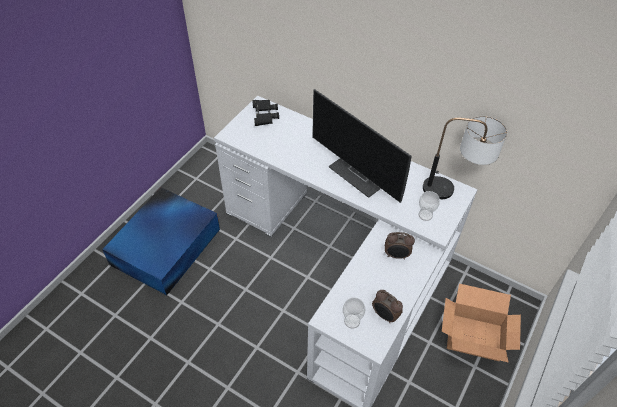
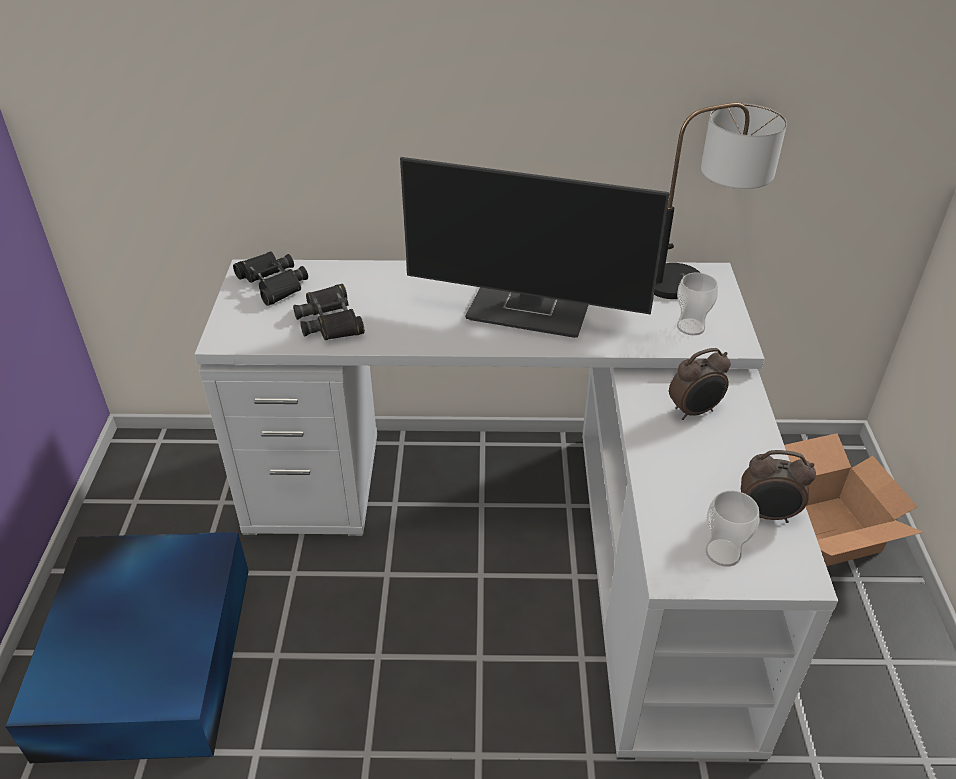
camera: 30 degrees left, 10 degrees down
(274, 143) = (330, 320): none -> black binoculars

